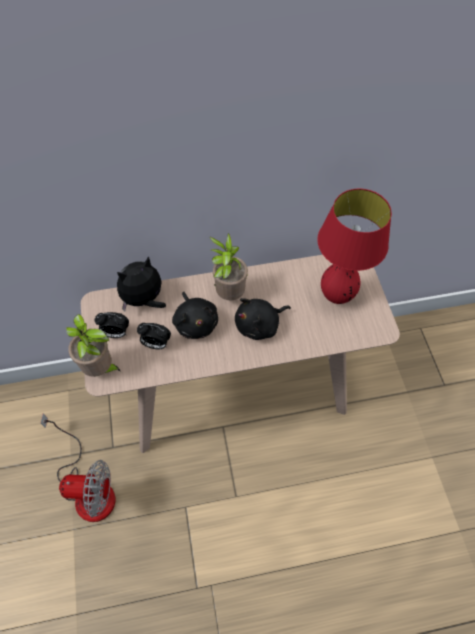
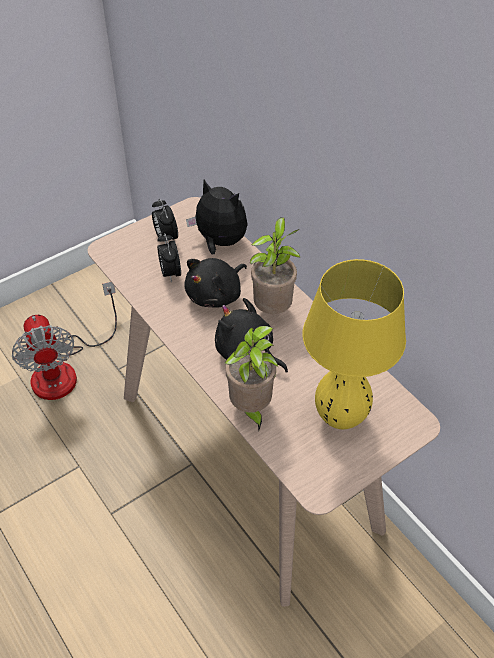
camera: 65 degrees right, 10 degrees down
(101, 369) = (119, 243): potted plant -> potted plant (250, 408)
(336, 296) = (340, 418): red table lamp -> yellow table lamp

